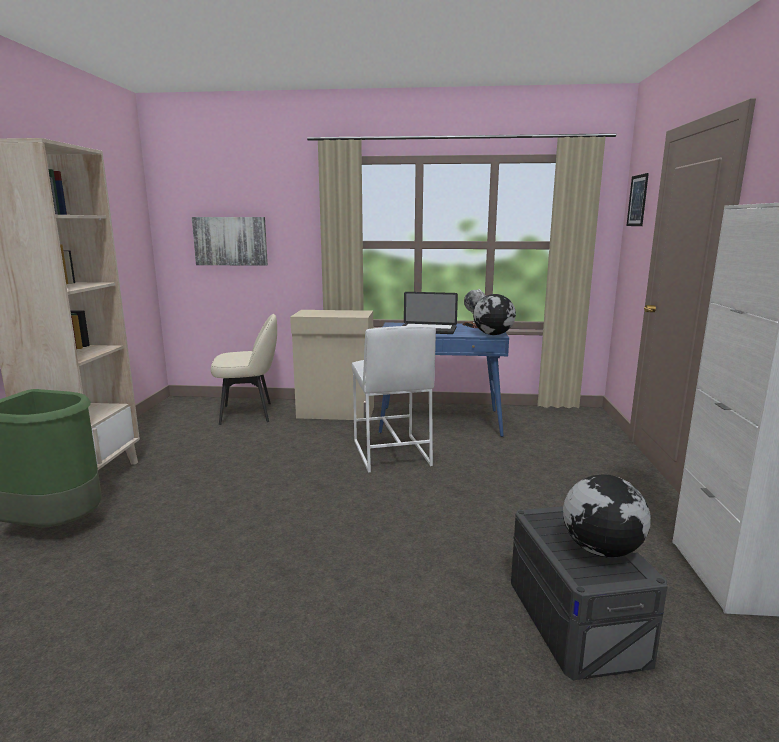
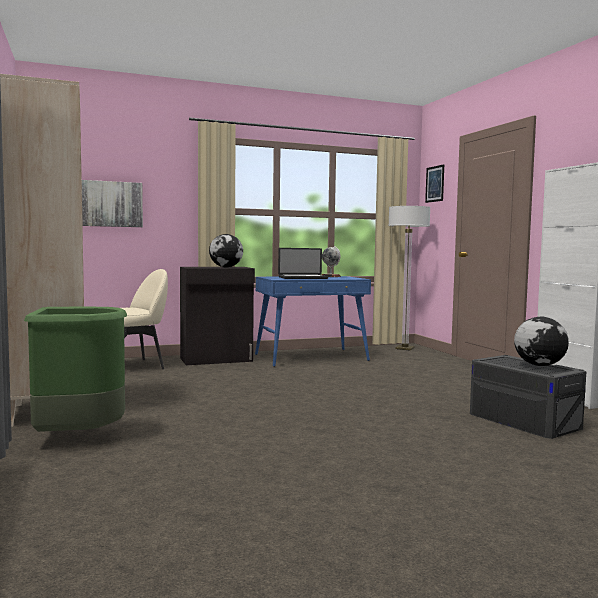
camera: 25 degrees left, 10 degrees down
(336, 413) = (217, 360): beige cabinet -> black cabinet
(390, 453) = (300, 375): white stool -> none
(493, 335) = (357, 278): globe -> globe (226, 267)
(576, 417) = (405, 348): none -> floor lamp

